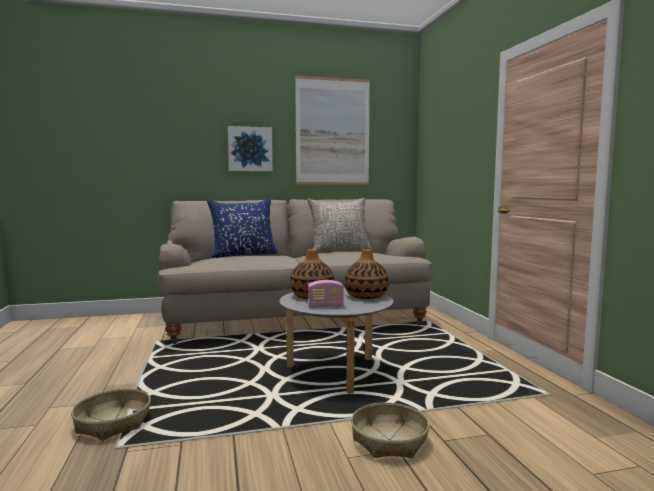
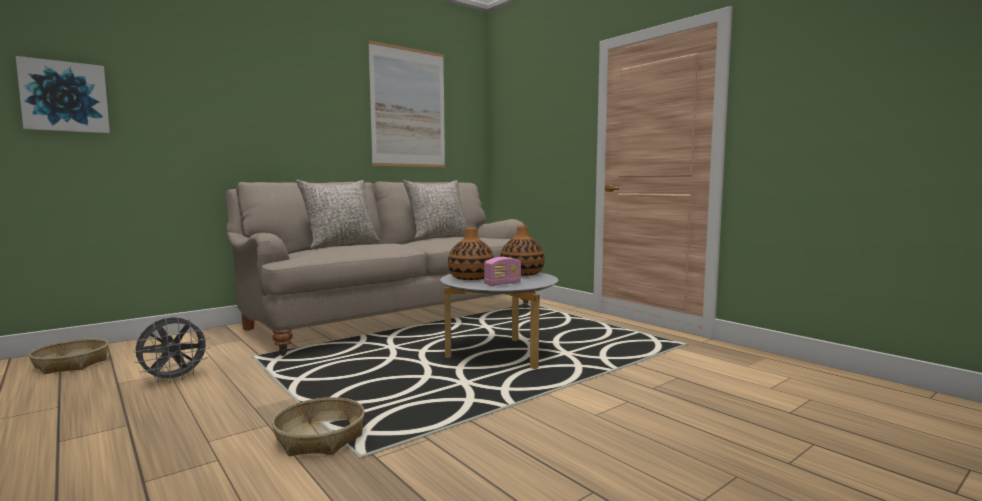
camera: 25 degrees left, 0 degrees up
(90, 351) = (174, 379): none -> grey fan
(243, 255) = (341, 245): blue pillow -> grey pillow
(250, 149) = (319, 122): picture -> picture (64, 97)
(389, 440) = (612, 396): basket -> basket (71, 364)

